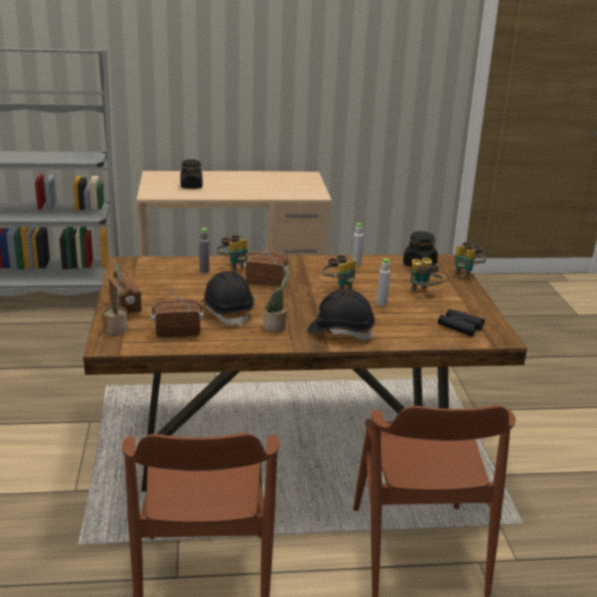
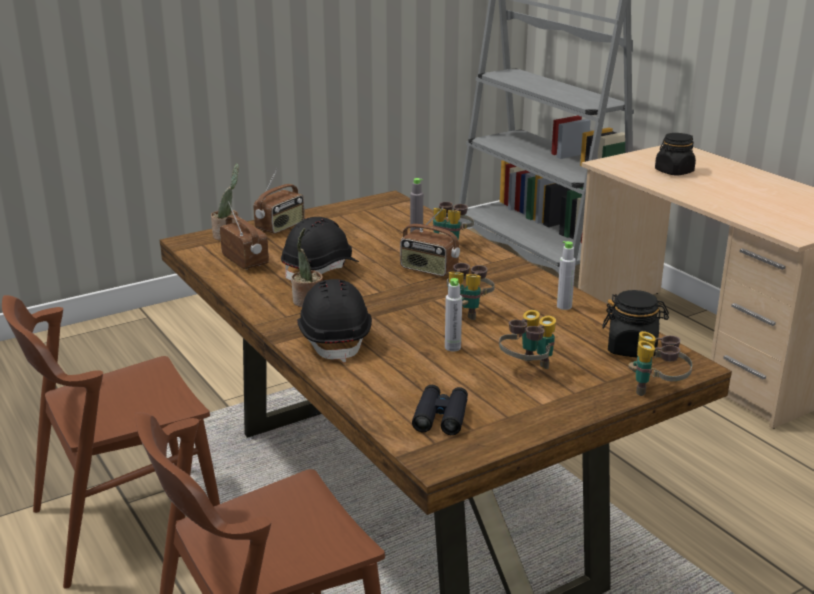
camera: 65 degrees right, 0 degrees up
(266, 282) = (428, 269): radio -> radio turned 135 degrees clockwise

